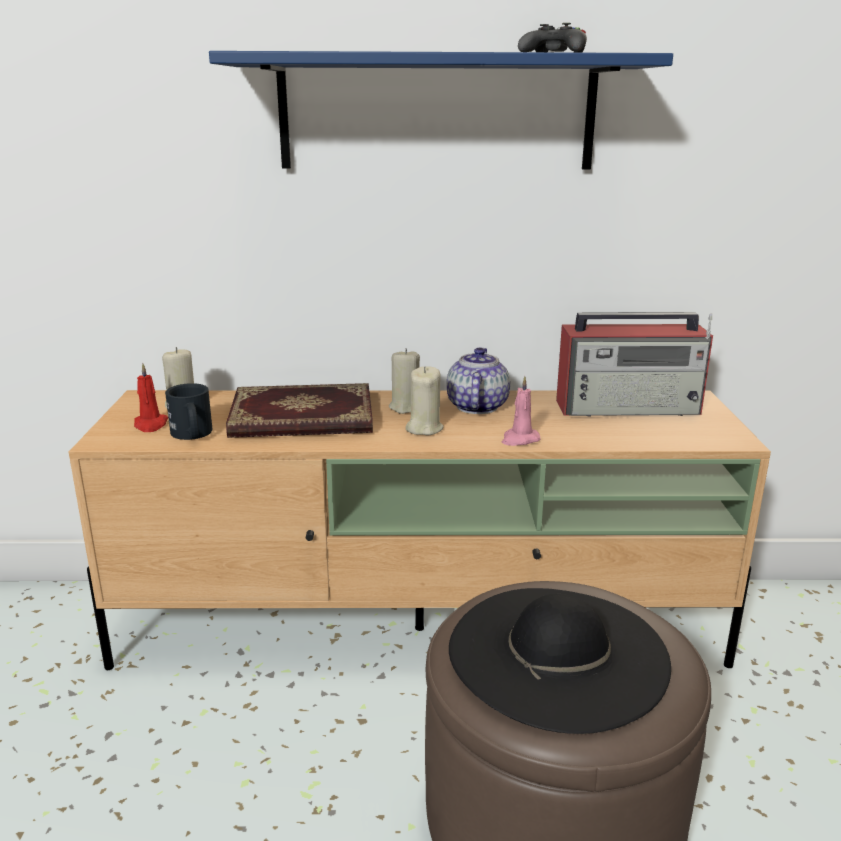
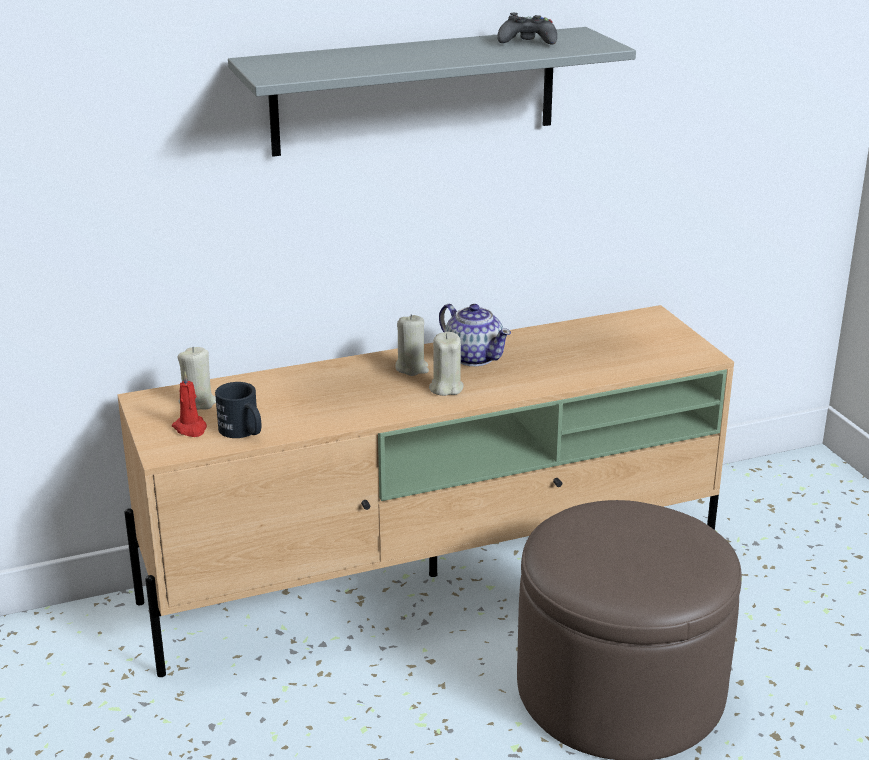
camera: 20 degrees left, 5 degrees up
(302, 419) = (328, 397): book -> none
(437, 114) = (415, 91): blue shelf -> grey shelf
(476, 407) = (474, 357): teapot -> teapot turned 150 degrees clockwise
(519, 439) = (534, 385): pink candle -> none
(557, 653) = (629, 555): black hat -> none
(630, 408) = (605, 336): radio -> none

